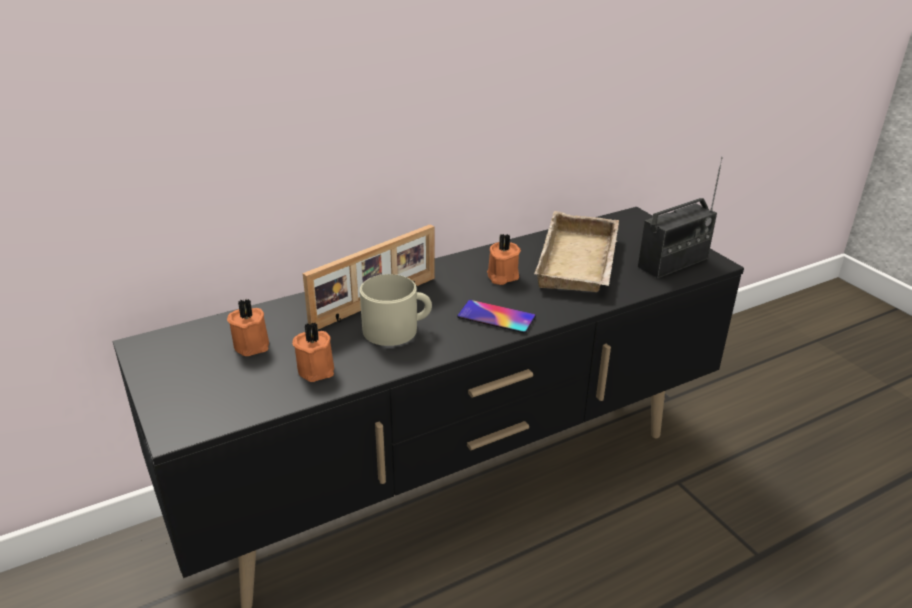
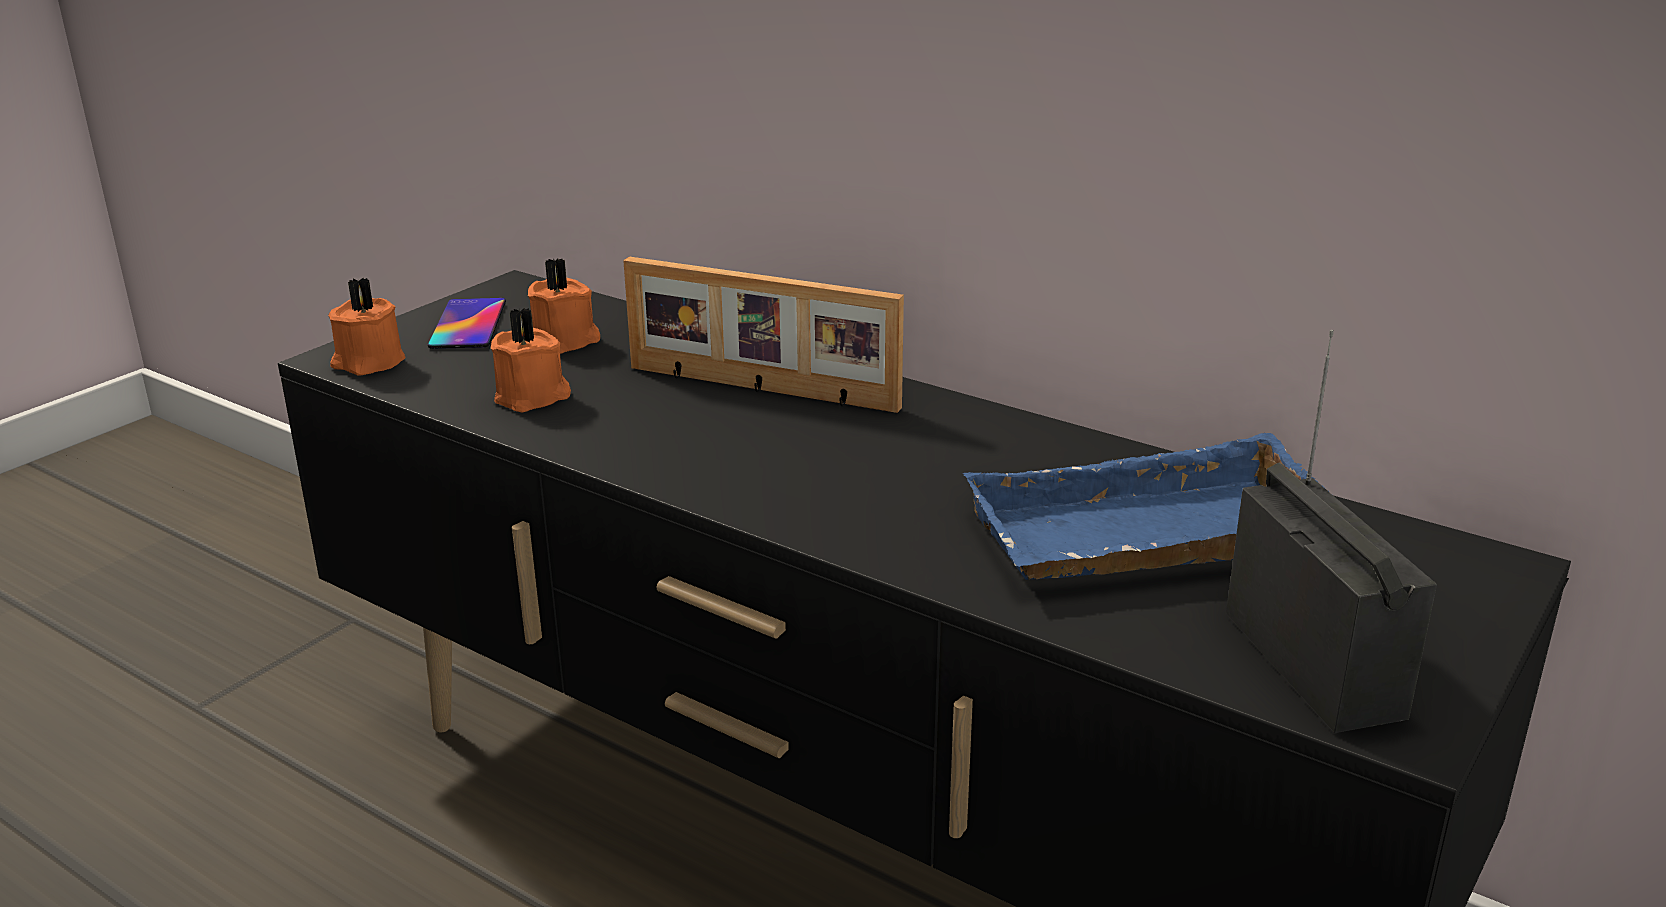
camera: 65 degrees right, 5 degrees down
(397, 329) = (694, 424): beige mug -> none
(496, 317) = (816, 497): phone -> phone (468, 325)
(501, 276) = (979, 469): orange candle -> orange candle (367, 363)
(581, 263) = (1147, 541): beige tray -> blue tray
(673, 263) = (1313, 663): radio -> radio turned 135 degrees counterclockwise

